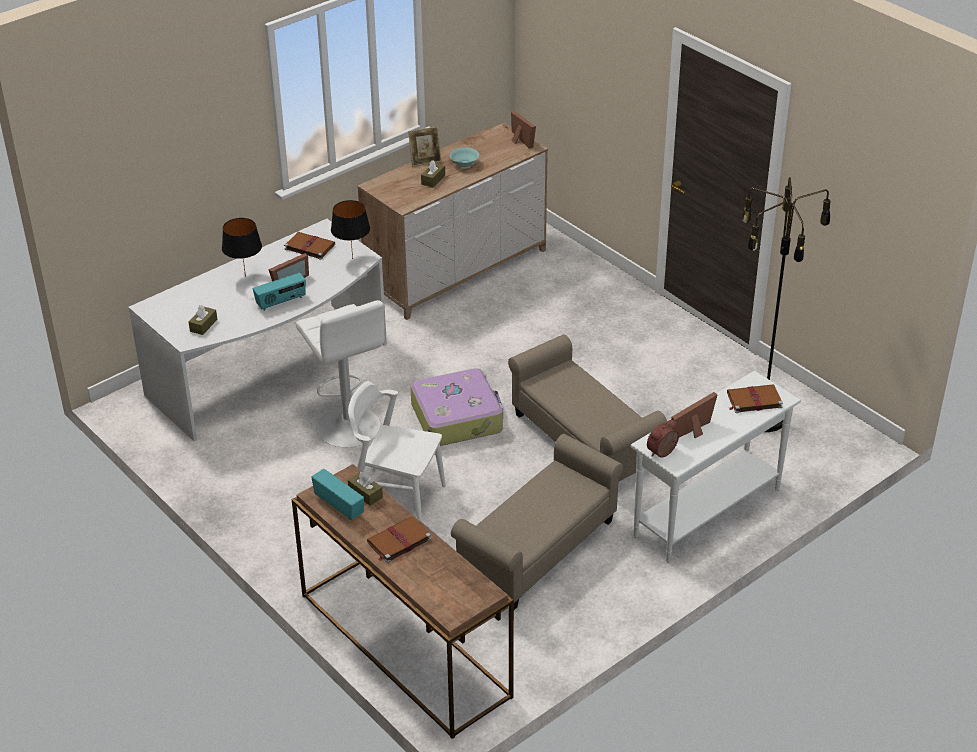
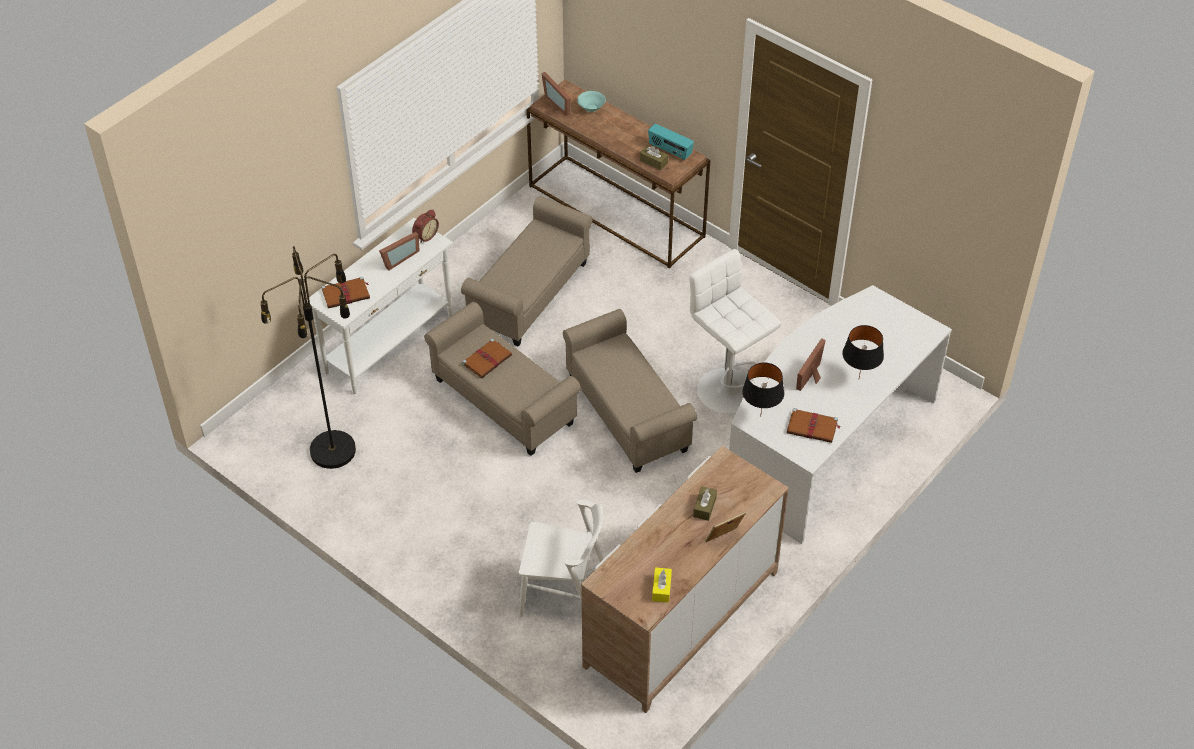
camera: 170 degrees right, 10 degrees up
(203, 325) = (867, 315): brown tissue box -> none
(281, 302) = (807, 351): radio -> none
(396, 499) = (658, 324): white chair -> white chair (564, 593)
(398, 541) = (617, 130): brown book -> brown book (487, 359)
(457, 417) = (627, 414): suitcase -> beige ottoman
(464, 164) = (675, 540): turquoise bowl -> turquoise bowl (591, 108)
(485, 140) = (661, 588): none -> yellow tissue box
(519, 141) = (618, 592): picture frame -> picture frame (559, 102)

